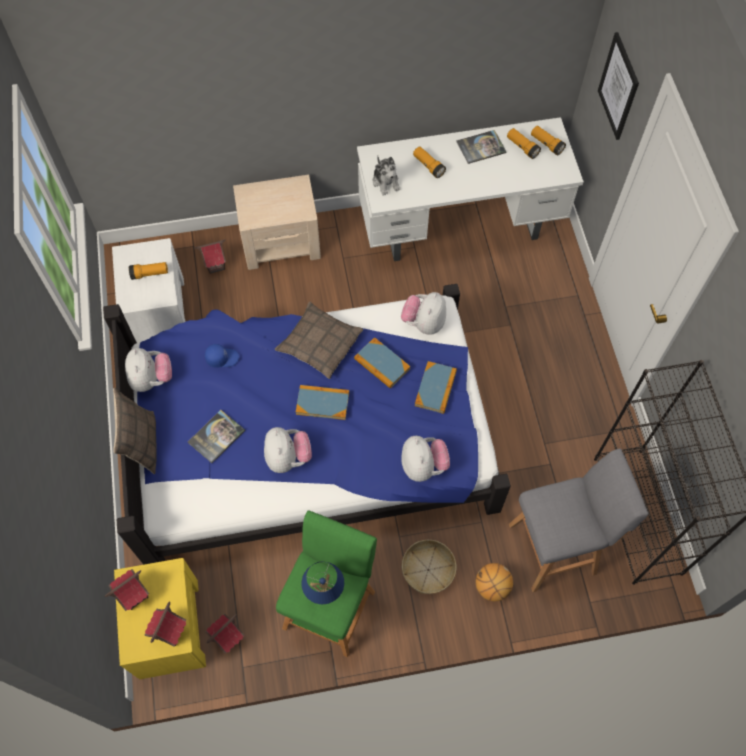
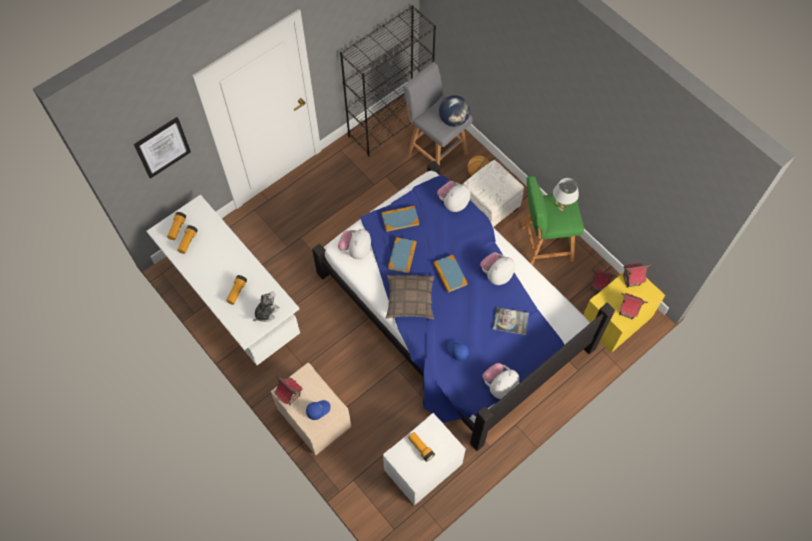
camera: 120 degrees left, 0 degrees up
(142, 444) = (543, 362): pillow -> none
(215, 265) = (361, 452): toy house -> toy house (290, 396)
(258, 205) = (318, 410): none -> blue cap
(325, 594) = (561, 208): blue table lamp -> white table lamp
(424, 323) = (356, 250): plush toy -> plush toy turned 120 degrees clockwise
(428, 570) = (490, 207): basket -> white ottoman
(481, 147) = (201, 267): book -> none
(550, 526) = (453, 120): none -> globe

